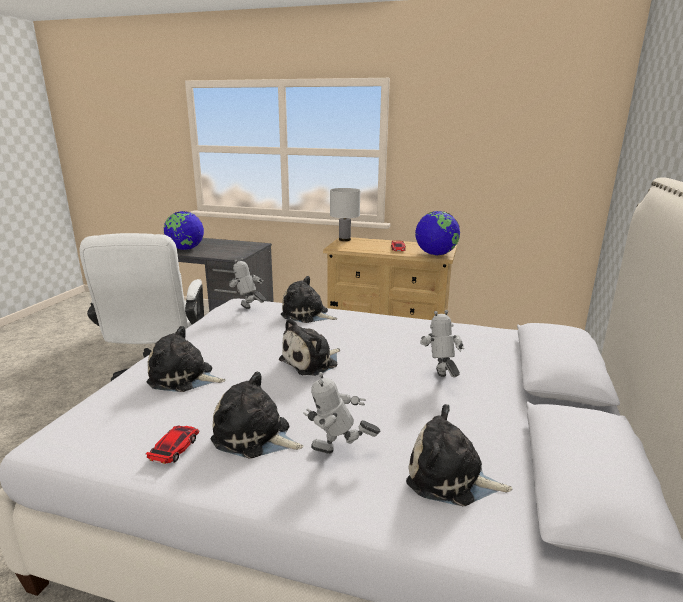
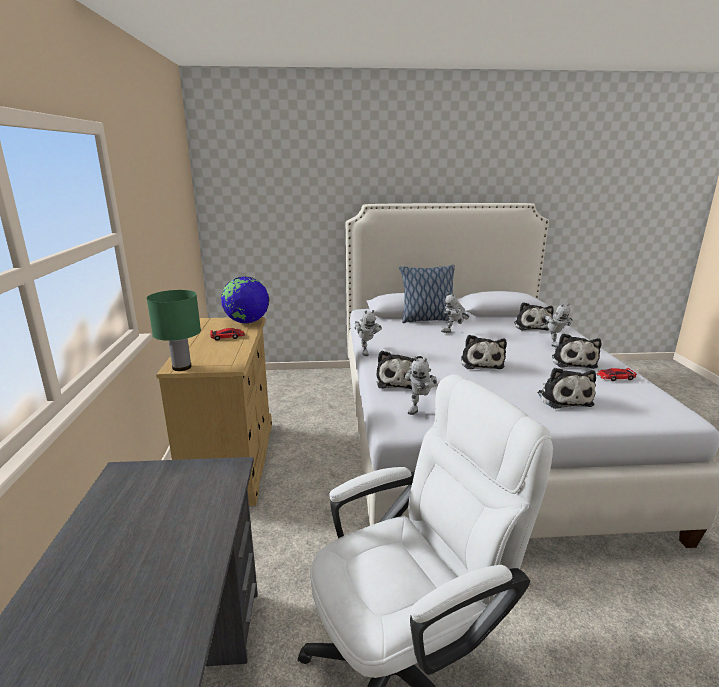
camera: 110 degrees left, 0 degrees up
(185, 249) = (170, 569): globe -> none
(312, 362) = (481, 363): plush toy -> plush toy turned 60 degrees clockwise
(345, 239) = (181, 367): white table lamp -> green table lamp
(393, 315) = (366, 352): none -> toy robot
(512, 374) = (427, 320): none -> pillow

